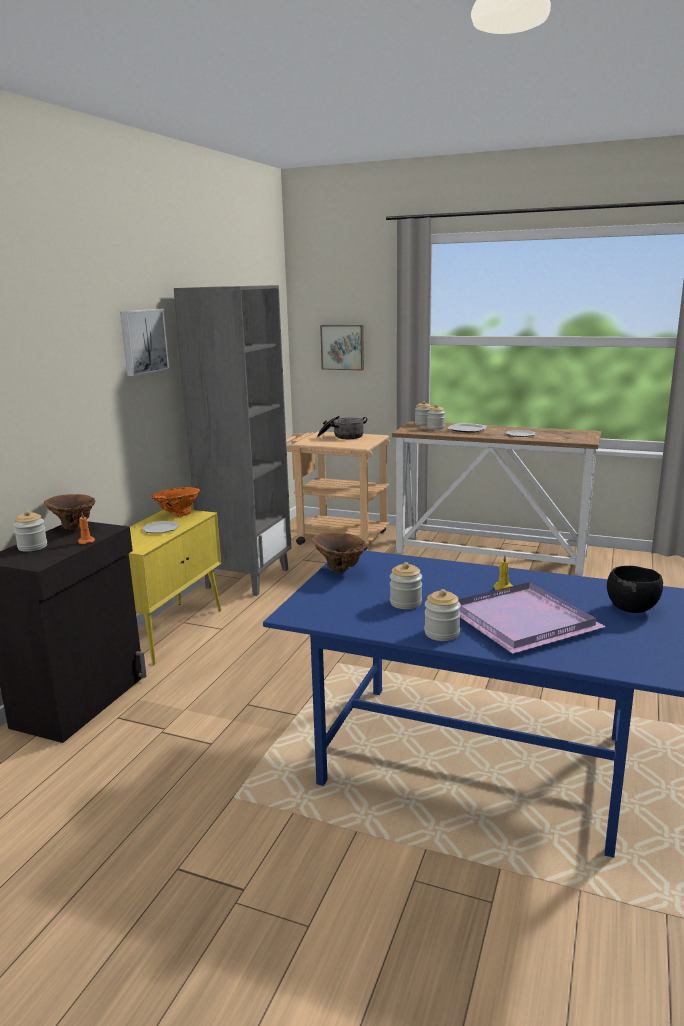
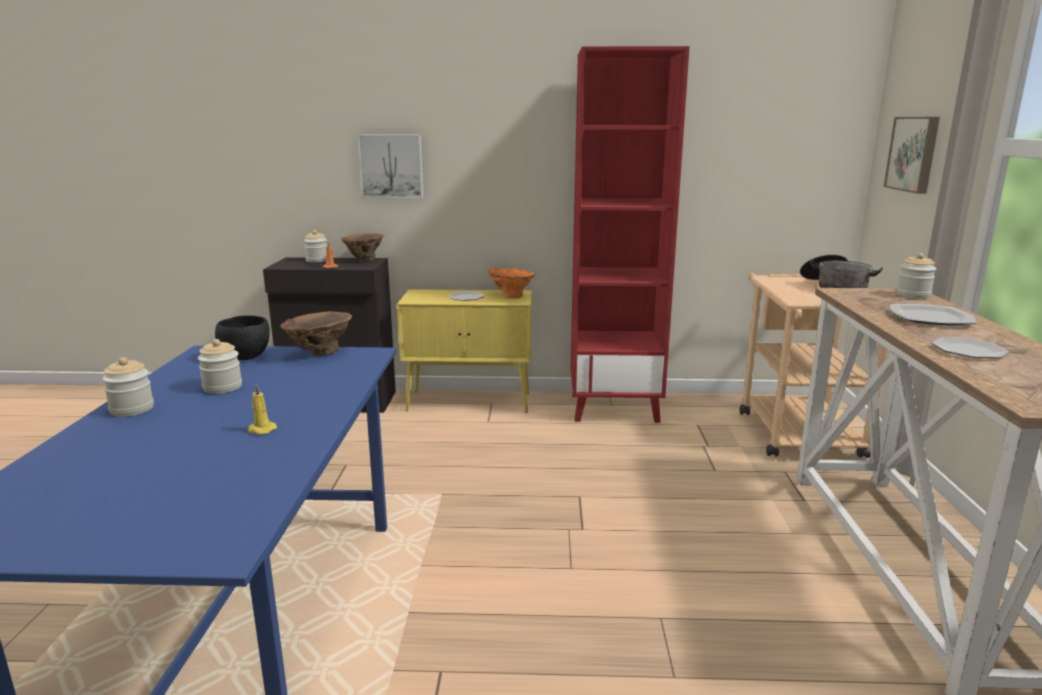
camera: 70 degrees right, 0 degrees up
(142, 341) = (522, 111): picture -> picture (391, 166)
(247, 578) = (615, 408): grey bookcase -> red bookcase
(435, 428) = (898, 302): jar -> none
(522, 619) = (152, 446): purple tray -> none
(631, 608) = (161, 521): black bowl -> black bowl (246, 357)

